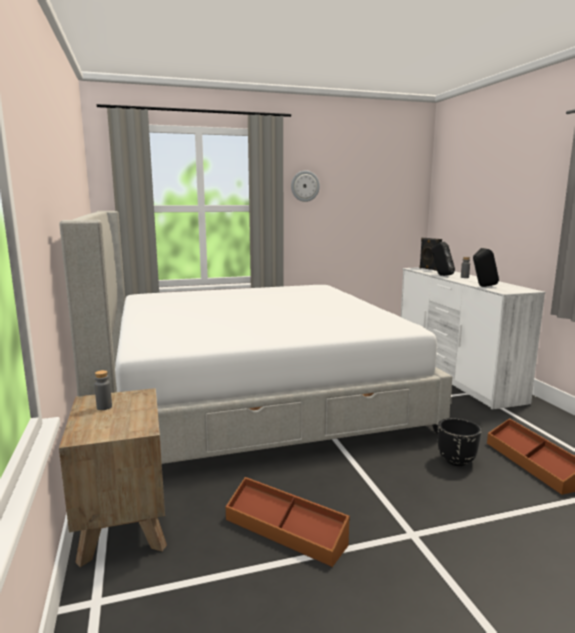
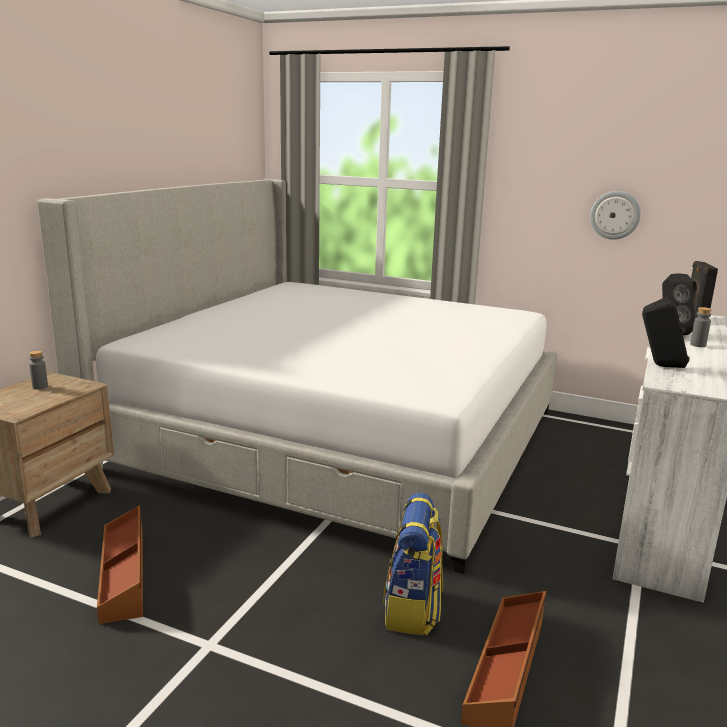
camera: 40 degrees right, 5 degrees up
(305, 186) = (531, 157): wall clock -> wall clock (615, 215)
(456, 461) = (413, 609): black planter -> backpack

